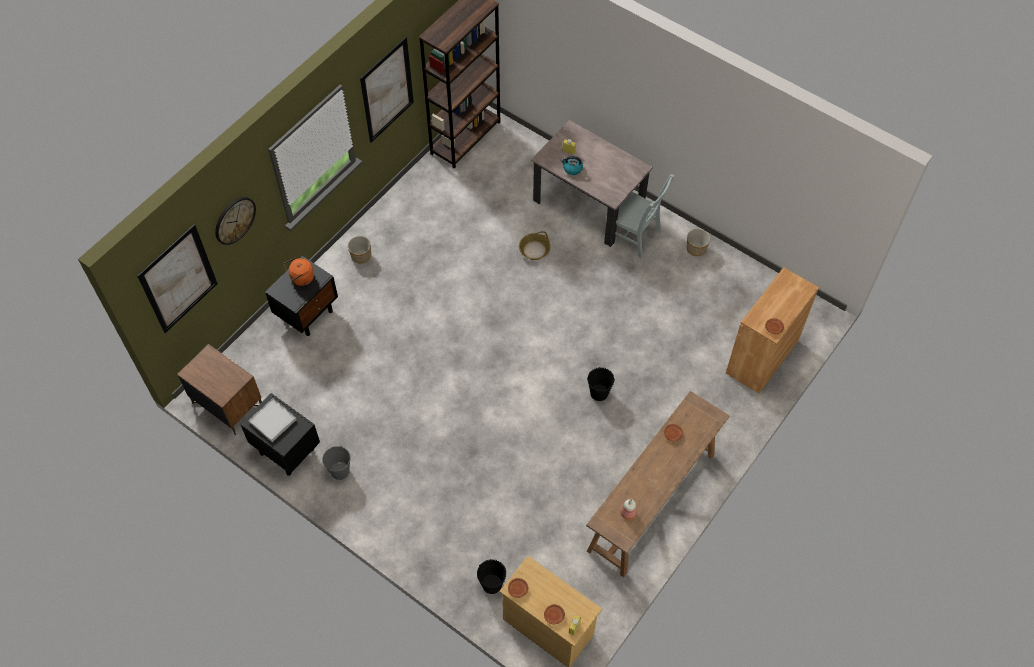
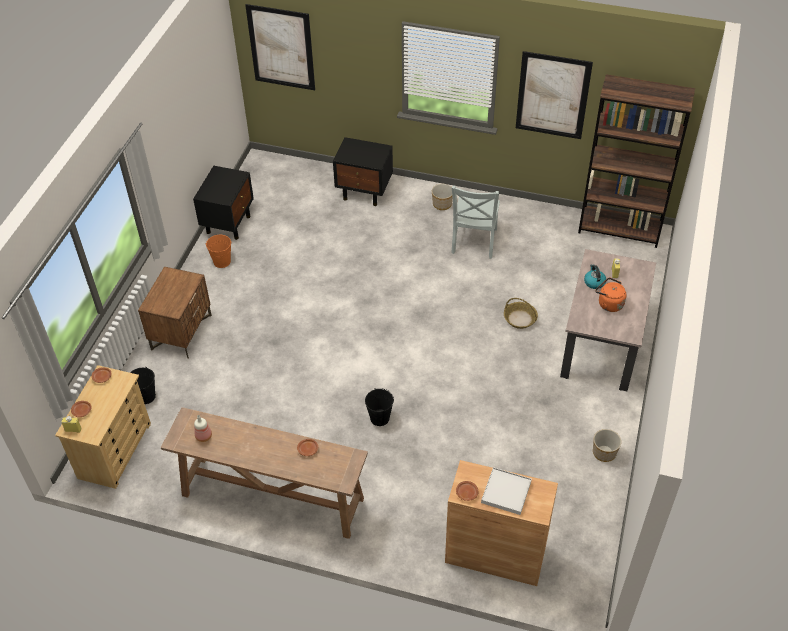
camera: 70 degrees right, 10 degrees down
(227, 404) = (257, 177): brown nightstand -> brown nightstand (181, 332)
(234, 220) = (348, 51): wall clock -> none
(273, 421) = (223, 182): white tray -> white tray (506, 492)
(301, 278) = (368, 152): orange kettle -> orange kettle (609, 304)
(339, 471) = (222, 261): grey bucket -> orange bucket
(634, 236) = (586, 393): grey chair -> grey chair (474, 242)

